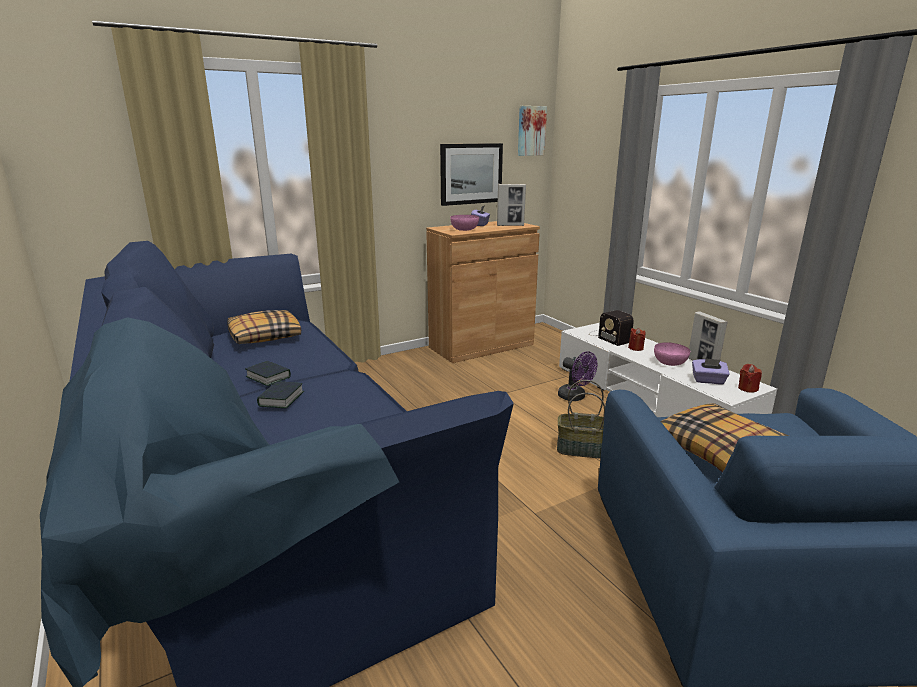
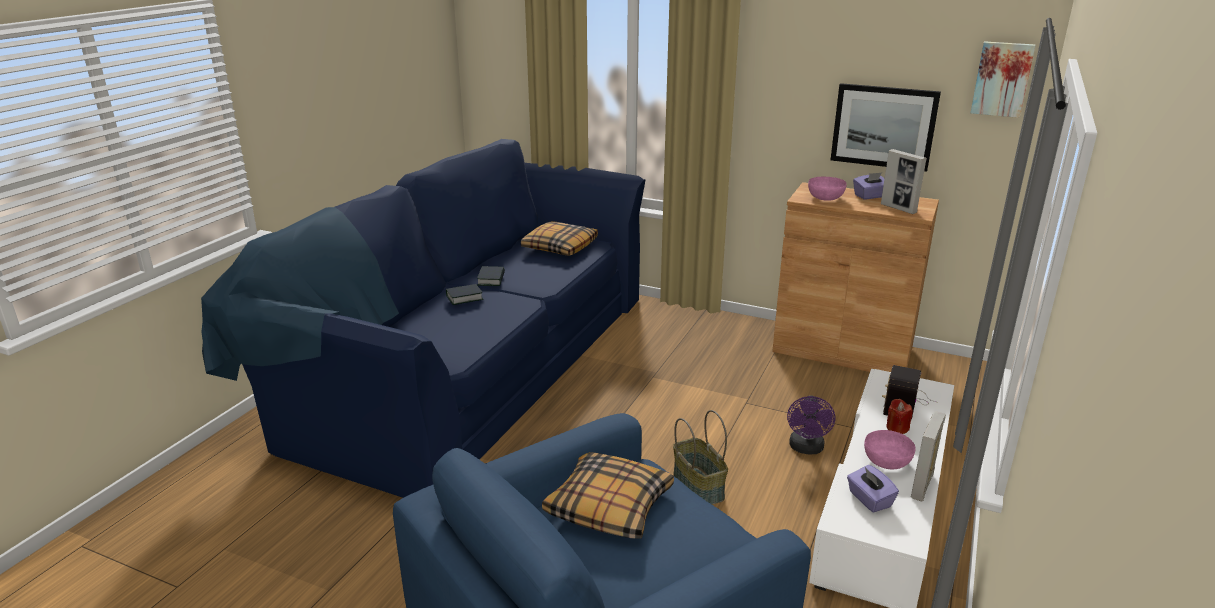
camera: 55 degrees right, 5 degrees up
(747, 388) = (887, 534): red candle -> none

